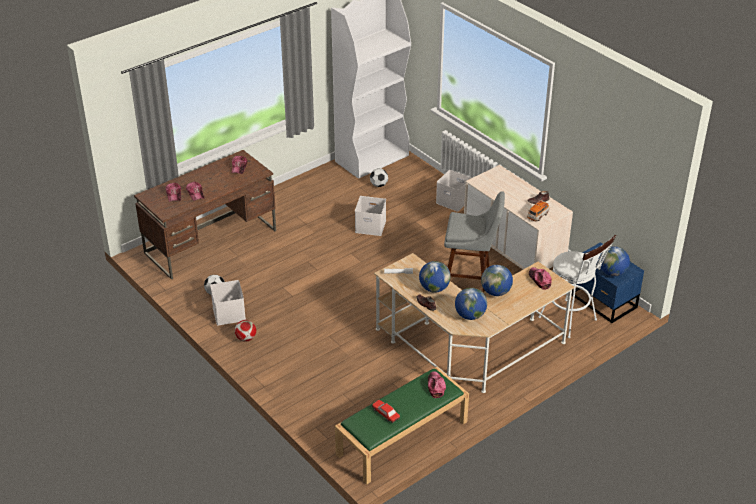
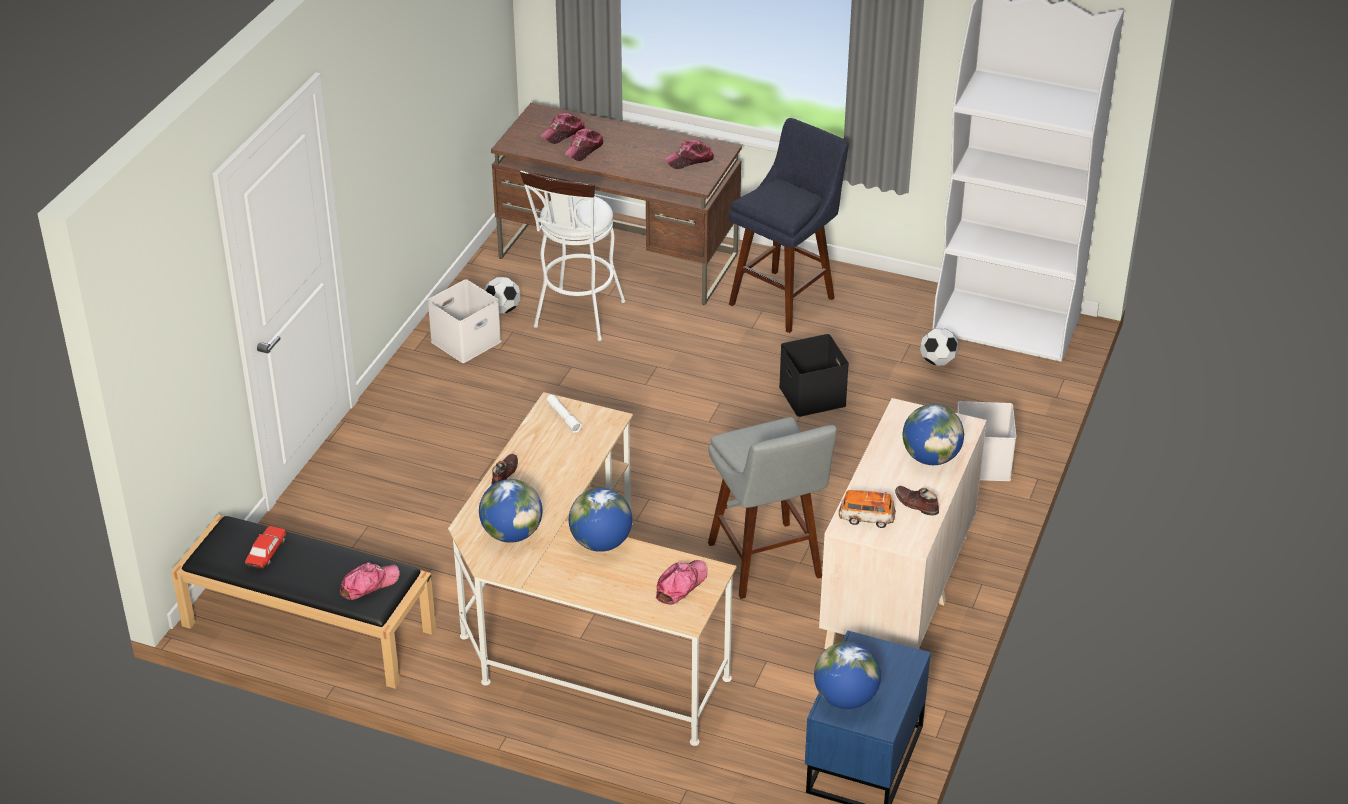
camera: 60 degrees right, 0 degrees up
(246, 338) = (422, 380): football -> none
(294, 206) = (786, 298): none -> blue stool
(371, 226) = (814, 396): white storage box -> black storage box
(402, 439) = (307, 627): green bench -> black bench
(434, 288) = (553, 469): globe -> globe (930, 458)
(571, 321) = (766, 733): white stool -> white stool (577, 318)

